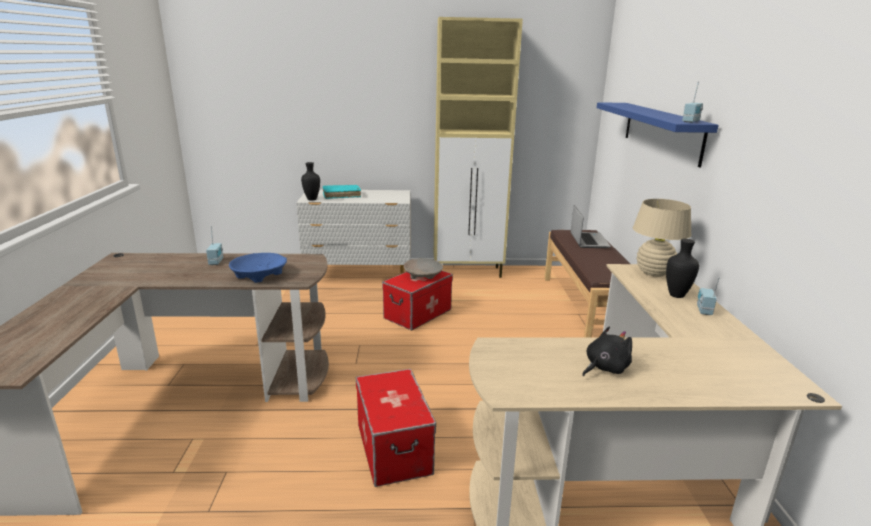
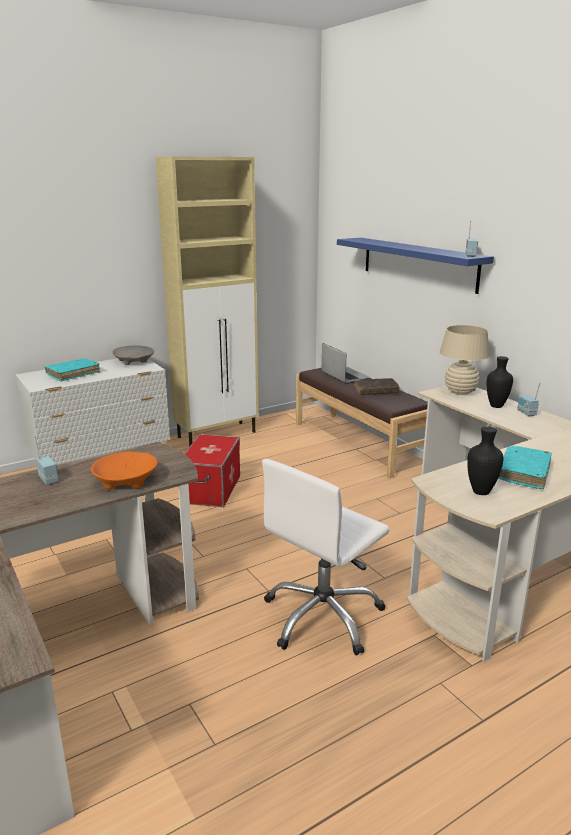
camera: 30 degrees left, 0 degrees up
(258, 275) = (125, 480): blue bowl -> orange bowl
(312, 199) = (44, 385): black vase -> black vase (481, 491)
(393, 448) = (323, 616): storage box -> white office chair
(423, 275) = (212, 445): beige bowl -> beige bowl (134, 361)
(602, 260) = (376, 391): none -> brown book
(604, 368) = (523, 473): black plush toy -> turquoise book

